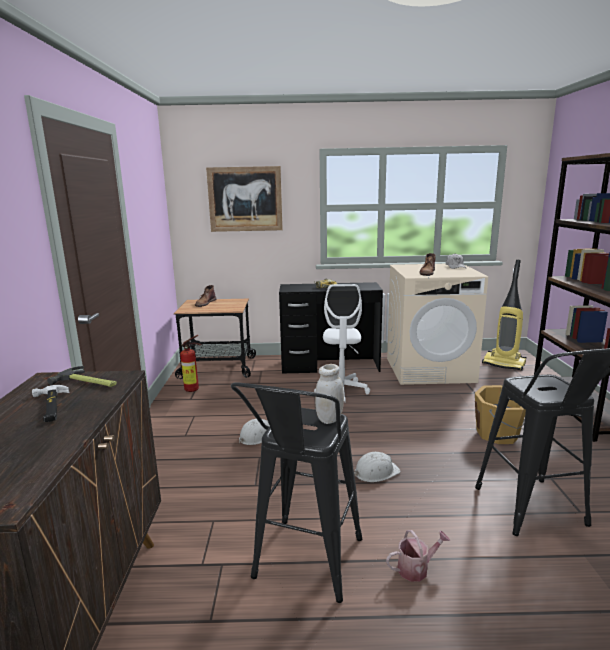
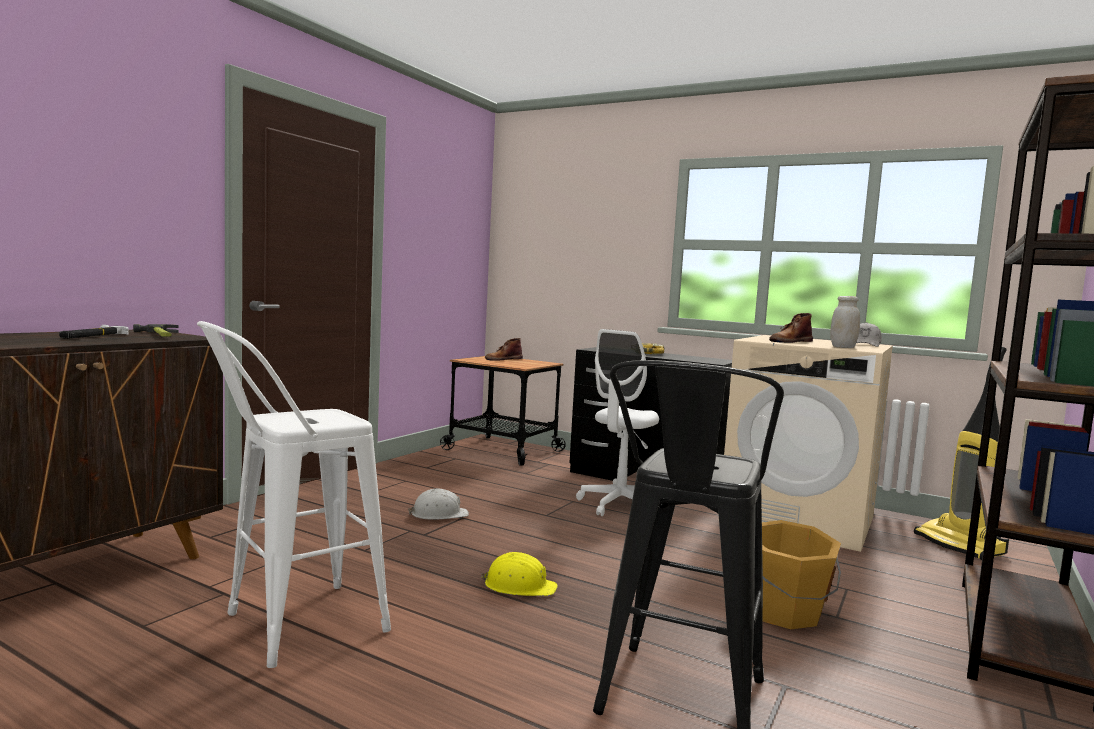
camera: 30 degrees right, 10 degrees down
(194, 389) = (443, 461): fire extinguisher -> none
(245, 199) = (577, 228): picture -> none
(304, 567) = (289, 627): black stool -> white stool
(329, 419) = (344, 421): white jar -> white jar (843, 347)
(376, 472) = (519, 586): white hard hat -> yellow hard hat
(416, 568) = (402, 682): watering can -> none

